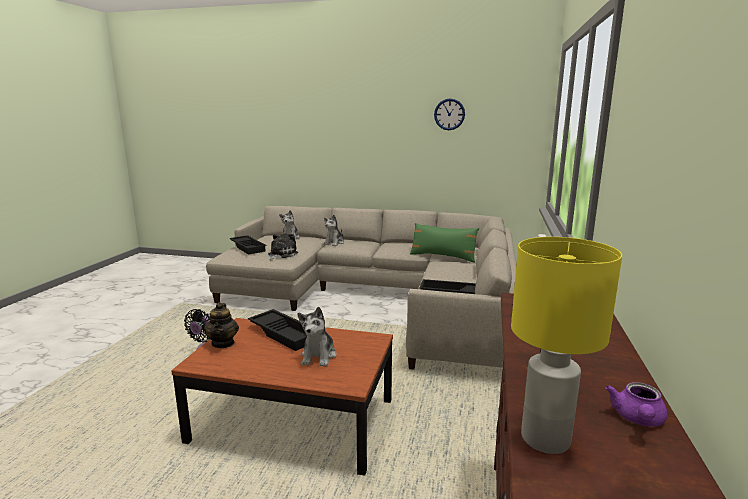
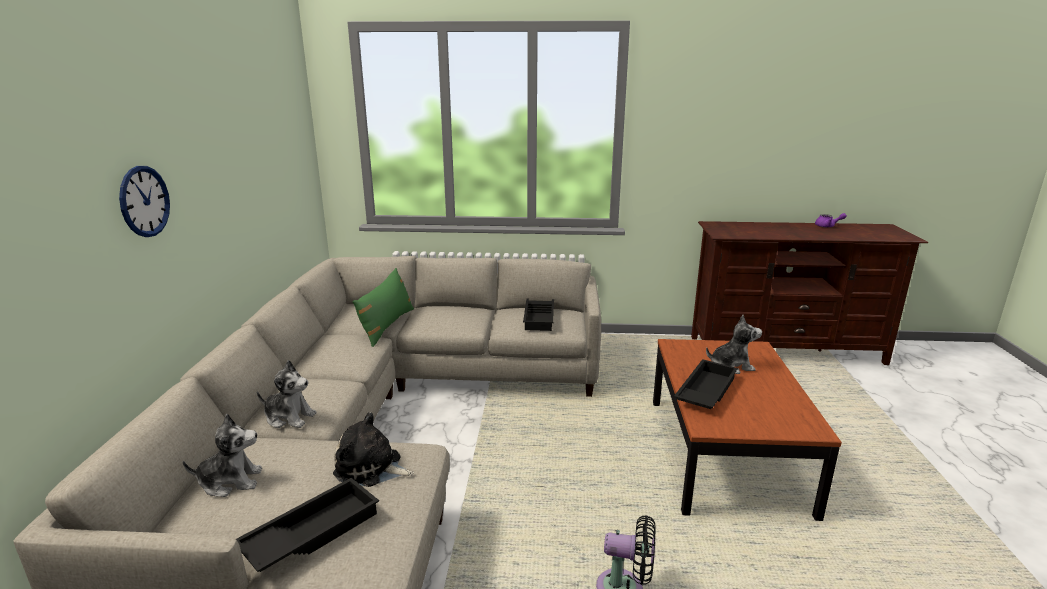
camera: 100 degrees left, 5 degrees up
(223, 343) = (761, 425): teapot -> none
(449, 114) = (248, 123): wall clock -> wall clock (144, 201)
(544, 439) = (865, 236): yellow table lamp -> none

